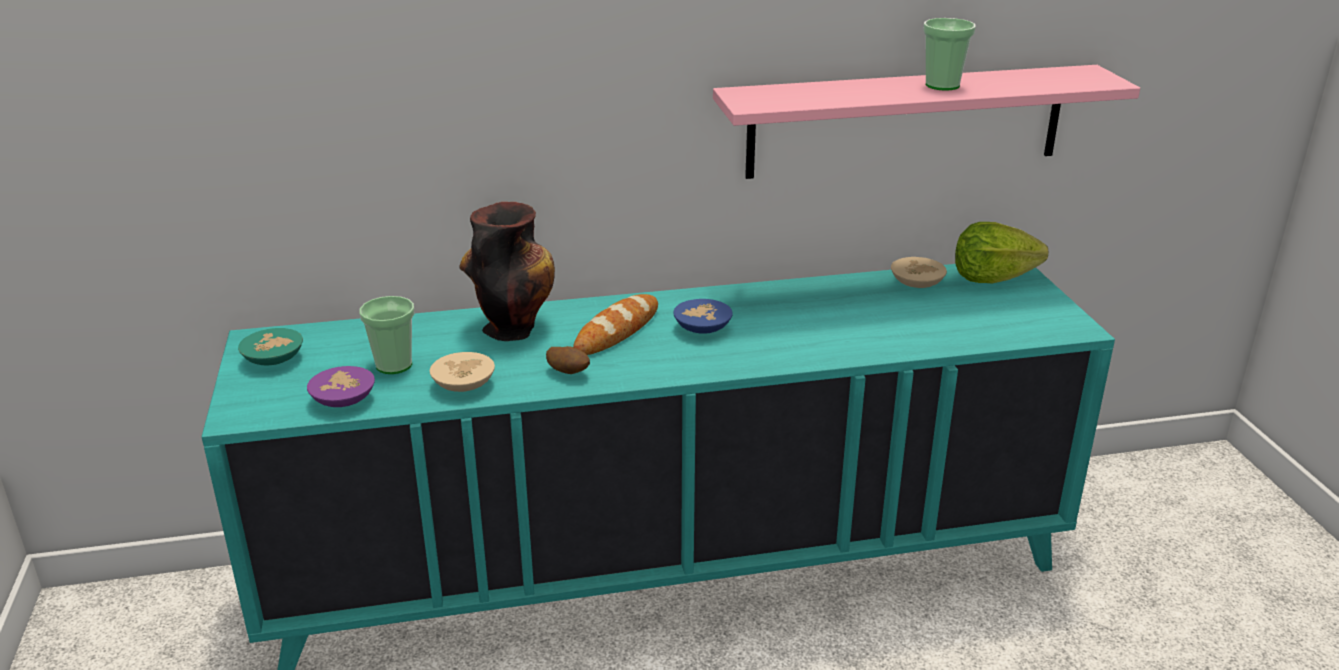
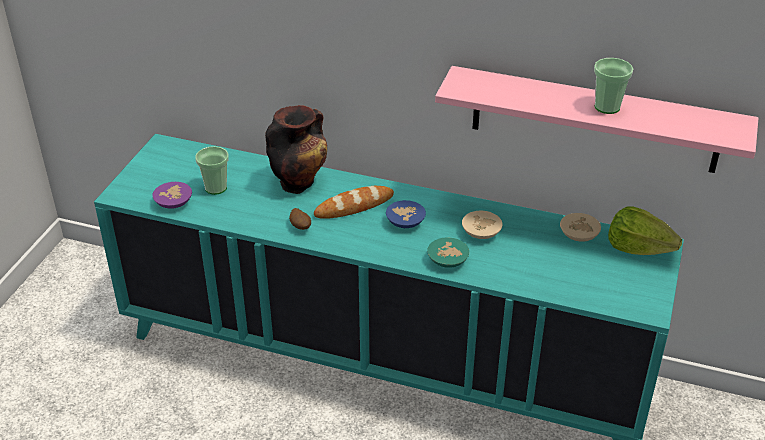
camera: 30 degrees right, 10 degrees up
(276, 359) = (162, 162): turquoise bowl -> turquoise bowl (449, 261)
(466, 384) = (241, 214): beige bowl -> beige bowl (482, 232)

